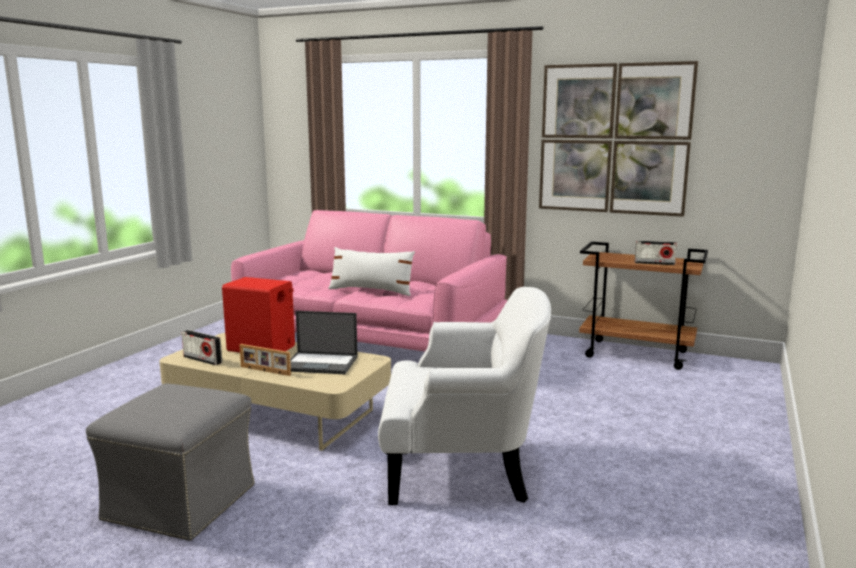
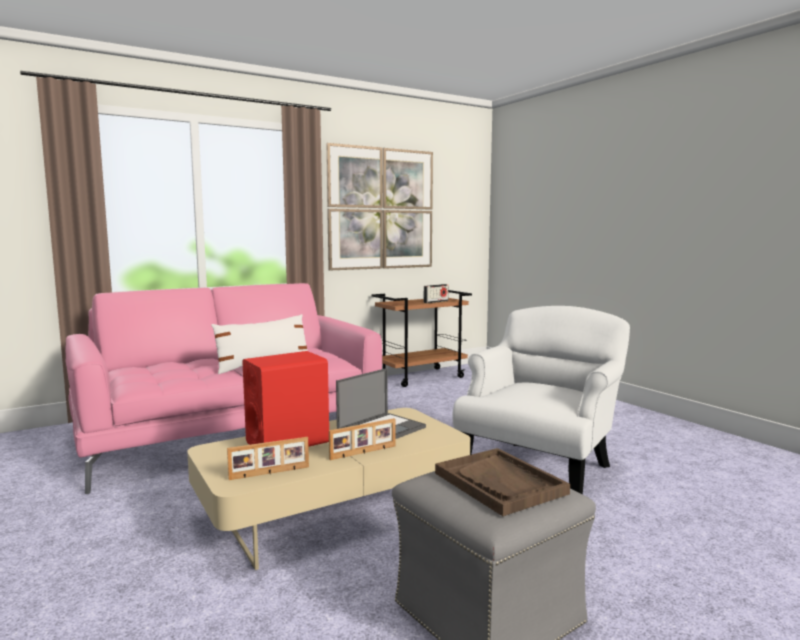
camera: 55 degrees left, 5 degrees down
(173, 405) = (500, 483): none -> brown tray
(202, 360) = (269, 473): radio -> picture frame

